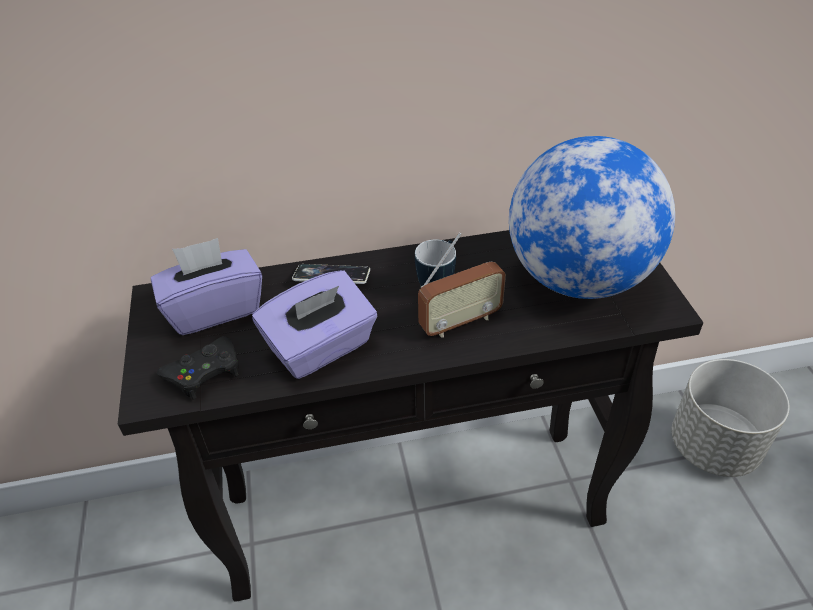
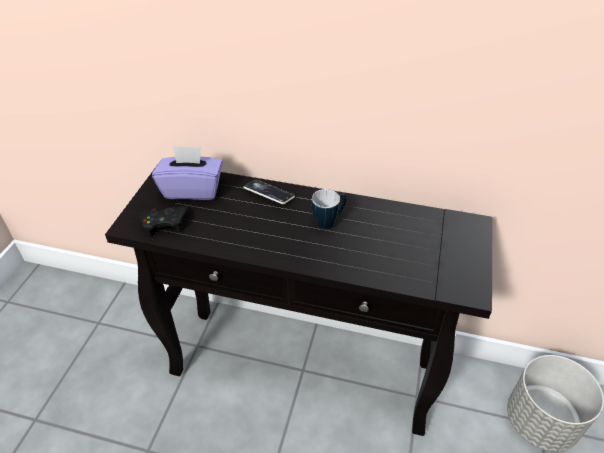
camera: 25 degrees right, 0 degrees up
(321, 348) = (234, 233): purple tissue box -> none
(460, 322) = (326, 249): radio -> none
(577, 278) = (423, 249): globe -> none

